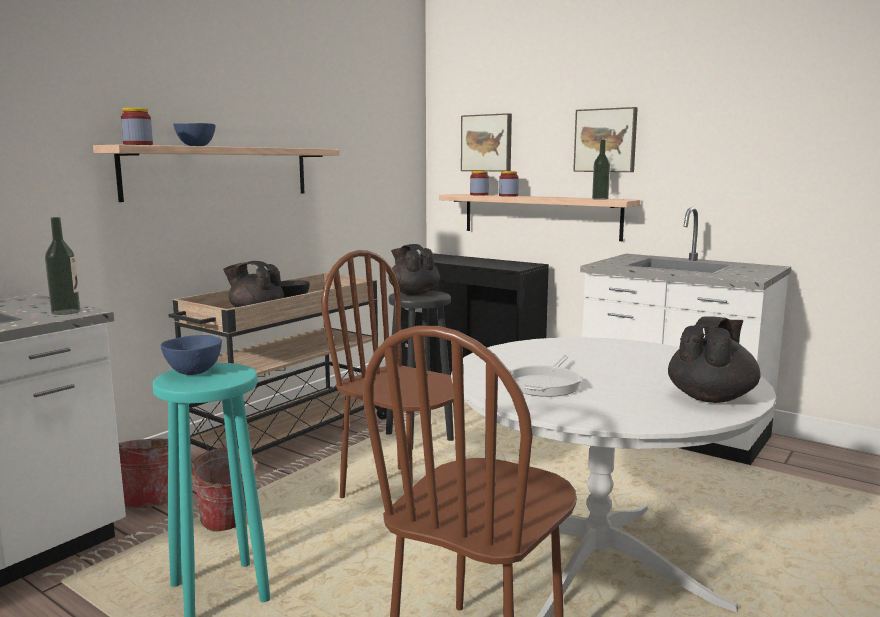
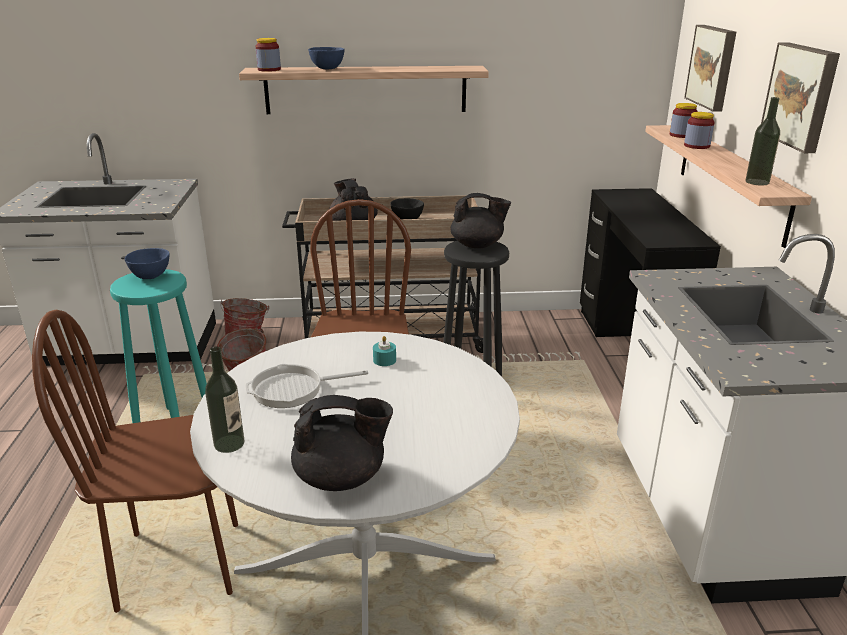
camera: 50 degrees right, 15 degrees up
(66, 312) = (155, 205): bottle -> bottle (229, 444)
(413, 293) = (478, 245): black teapot -> black teapot turned 75 degrees clockwise
(542, 354) = (384, 360): none -> turquoise candle

